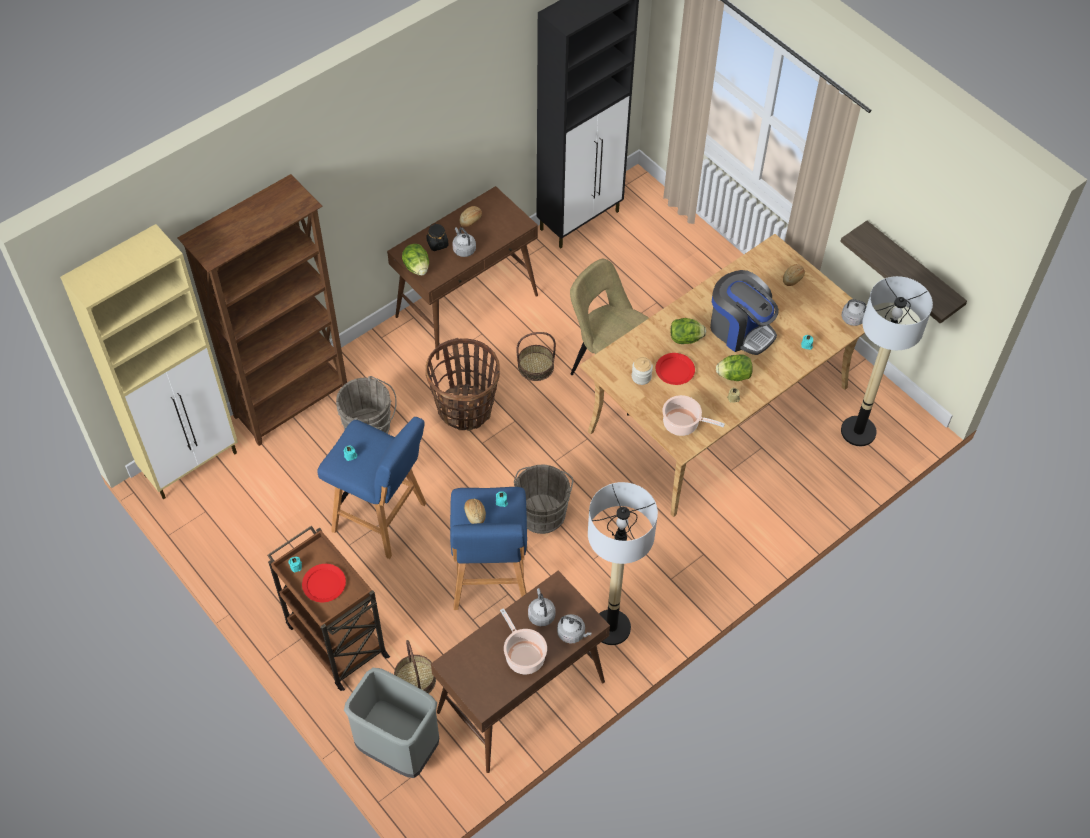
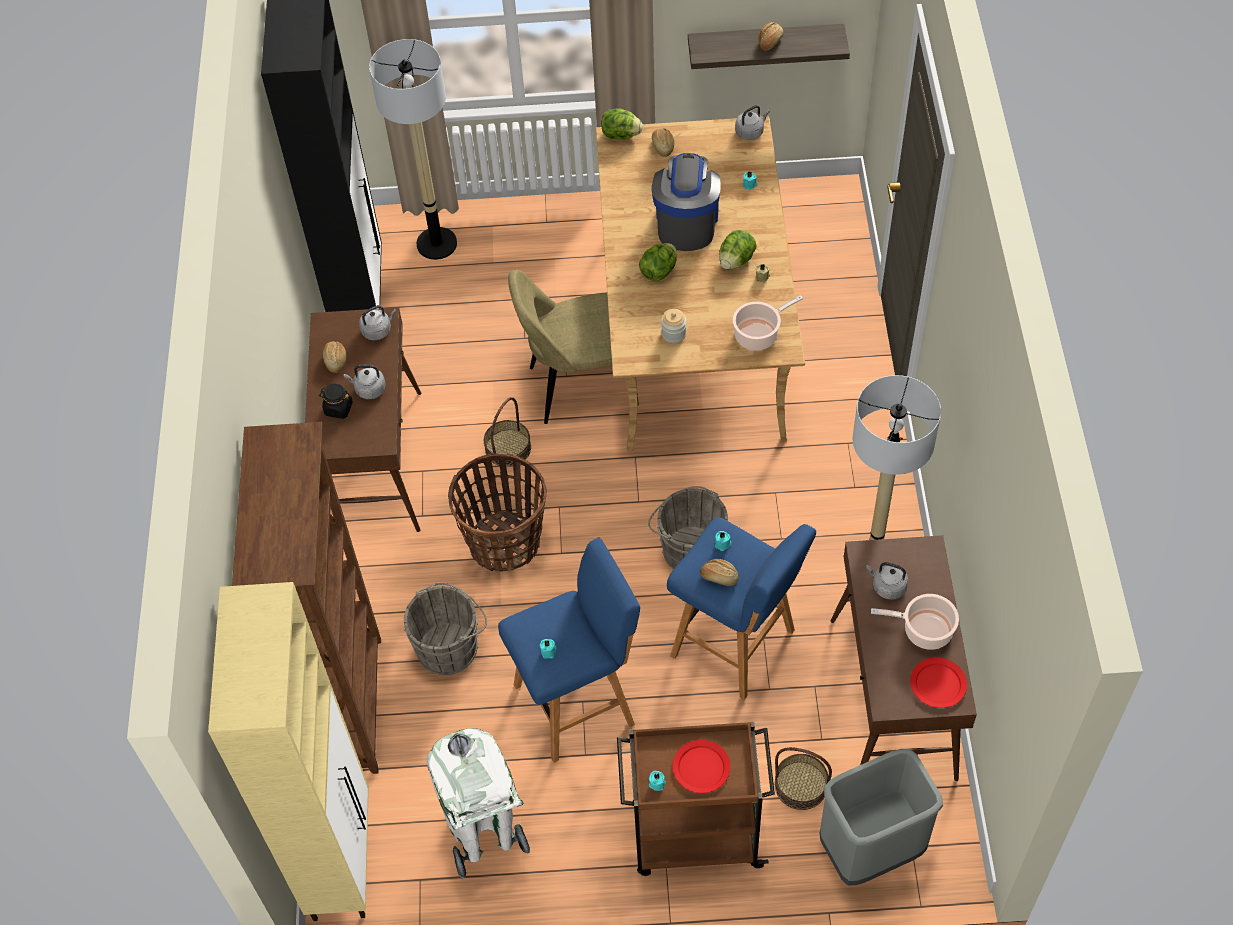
camera: 50 degrees left, 0 degrees up
(258, 525) = (484, 833): none -> white trash can
(417, 267) = (353, 445): lettuce -> lettuce (620, 135)
(572, 633) = (929, 572): grey kettle -> grey kettle (378, 330)
(675, 370) = (689, 302): red plate -> red plate (937, 684)
(740, 329) = (686, 222): coffee machine -> coffee machine turned 75 degrees counterclockwise
(858, 431) = (810, 238): floor lamp -> floor lamp (436, 244)
(905, 268) = (770, 41): none -> bread

